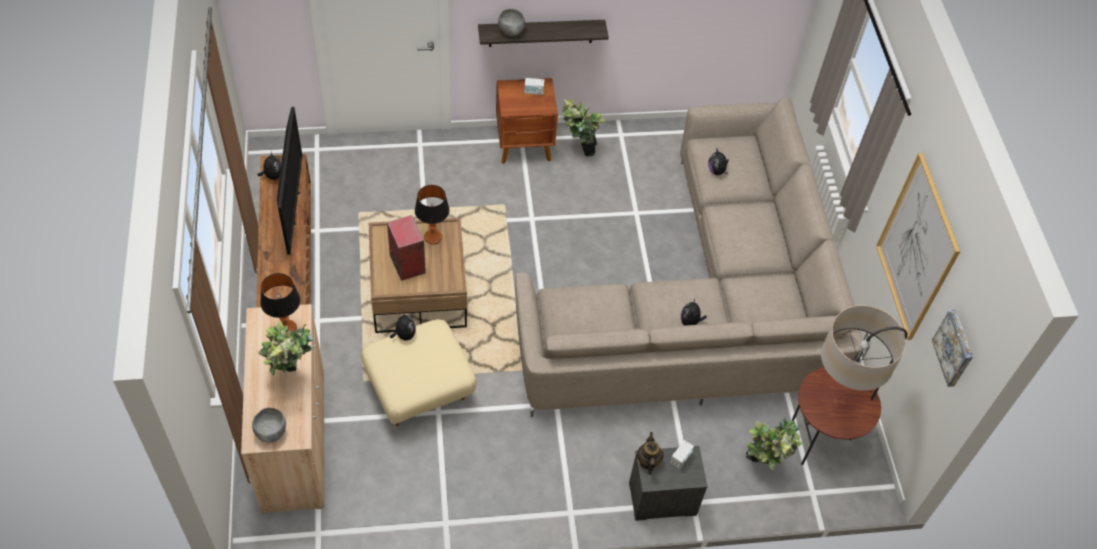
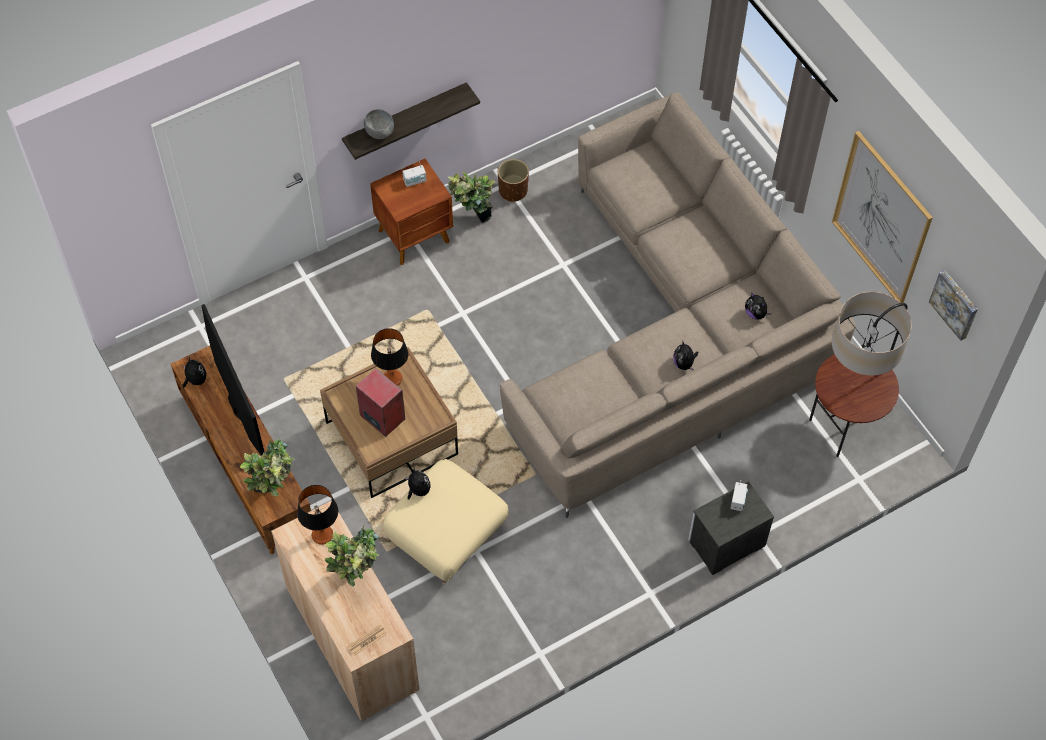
camera: 20 degrees left, 5 degrees up
(271, 432) = (367, 640): grey bowl -> newspaper
(624, 141) = (513, 190): none -> brown planter
(648, 461) = (710, 516): teapot -> none
(717, 171) = (634, 194): plush toy -> plush toy (756, 313)
(762, 468) = (804, 475): potted plant -> potted plant (275, 496)

